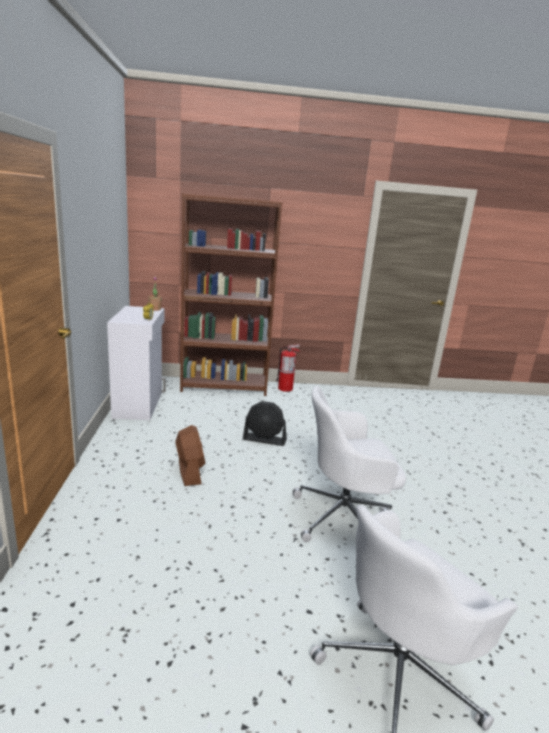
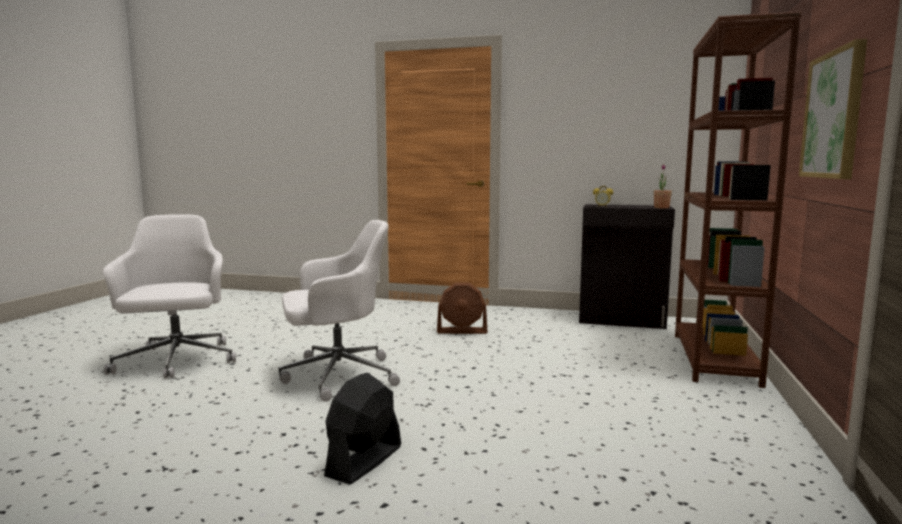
camera: 110 degrees right, 10 degrees down
(139, 404) = (622, 320): white cabinet -> black cabinet
(264, 439) = (524, 363): black fan -> black fan (364, 461)
(285, 388) = (746, 401): fire extinguisher -> none
(316, 258) = (834, 115): none -> picture
(344, 517) = (337, 376): white office chair -> white office chair turned 60 degrees clockwise

